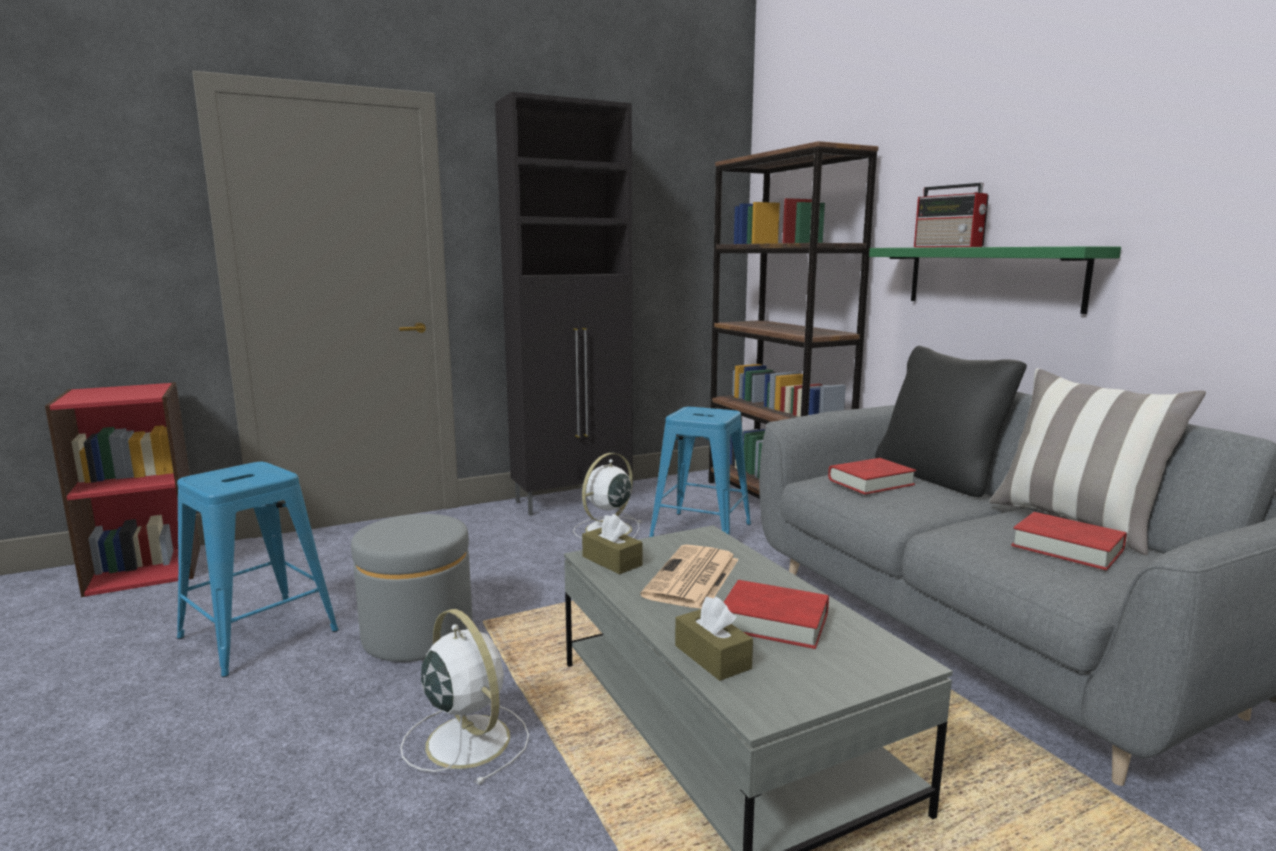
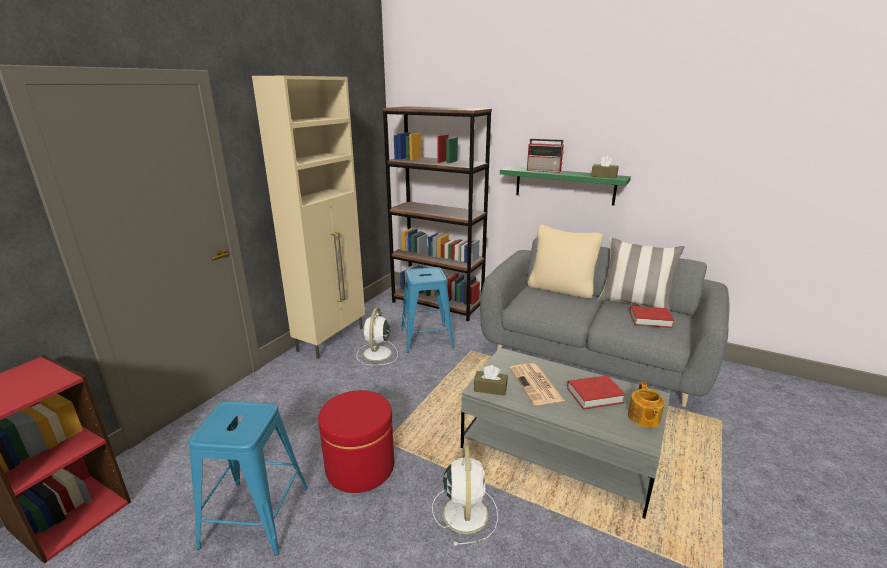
camera: 35 degrees left, 10 degrees up
(418, 634) = (360, 467): grey ottoman -> red ottoman
(466, 739) = (465, 512): white fan -> white fan turned 75 degrees clockwise
(574, 501) = (332, 339): black cabinet -> beige cabinet
(712, 657) = (599, 425): brown tissue box -> brown tissue box (604, 176)
(820, 680) = (643, 418): none -> teapot
(870, 482) = (545, 301): red book -> none
(938, 477) = (561, 289): black pillow -> beige pillow

